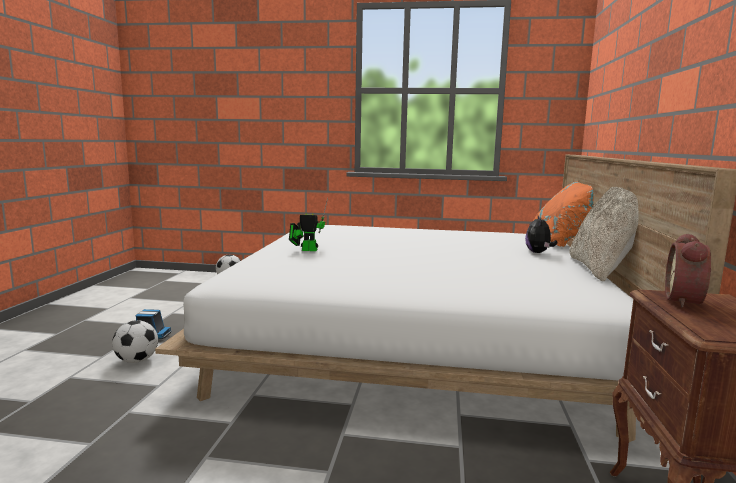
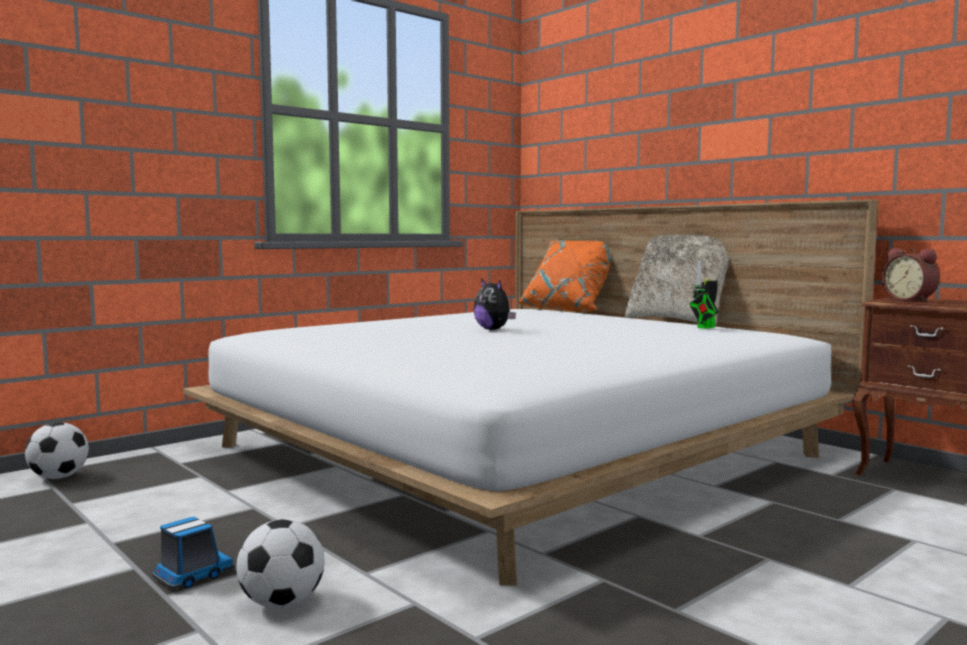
camera: 50 degrees left, 5 degrees down
(306, 250) = (419, 347): toy robot -> toy robot (704, 327)
(538, 252) = (601, 317): plush toy -> plush toy (493, 329)

